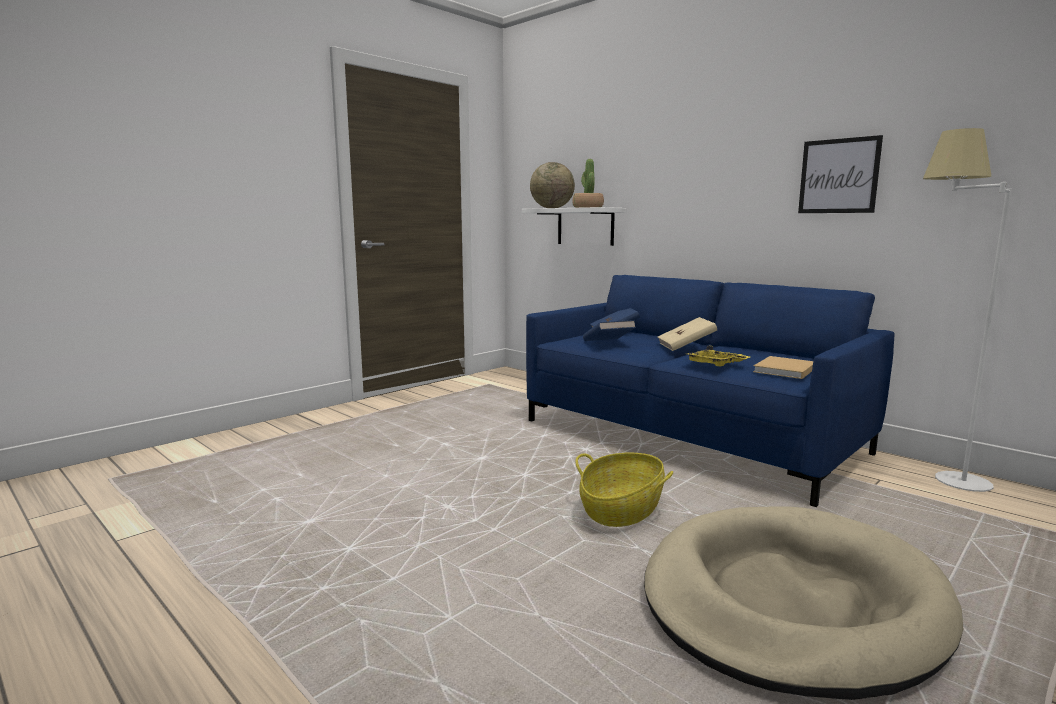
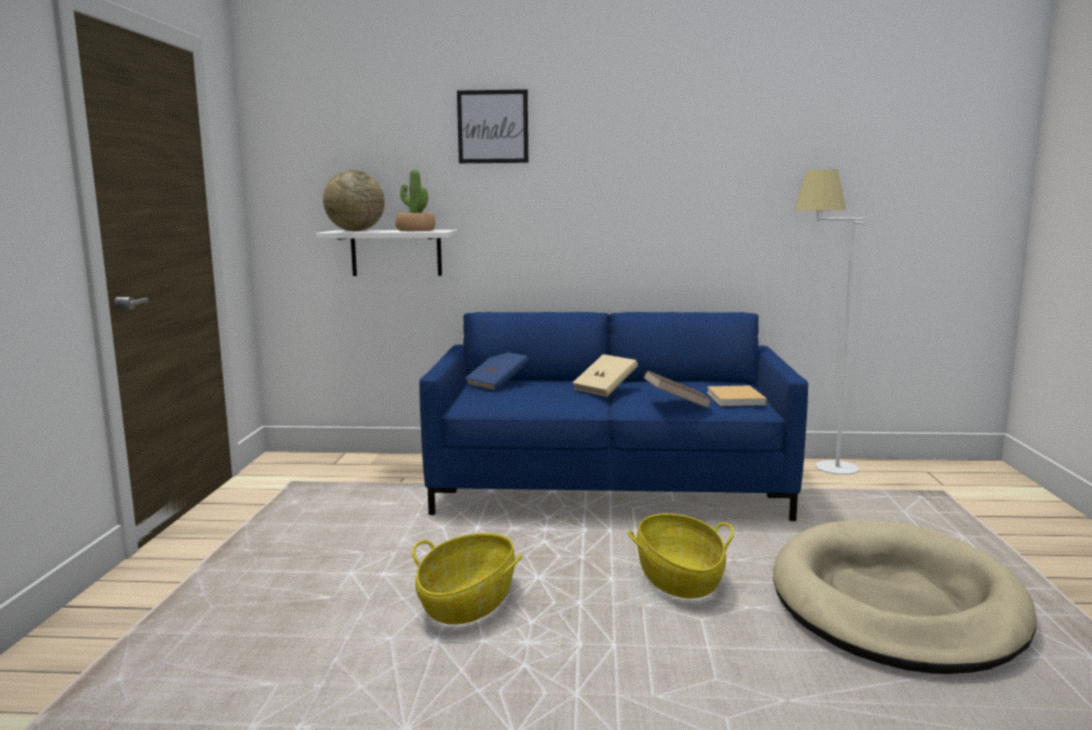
camera: 40 degrees left, 0 degrees up
(459, 474) = (468, 603): none -> basket
(608, 343) = (529, 400): blue book -> none
(715, 364) = (676, 404): yellow tray -> brown book
(838, 176) = (704, 201): picture -> picture (493, 127)

